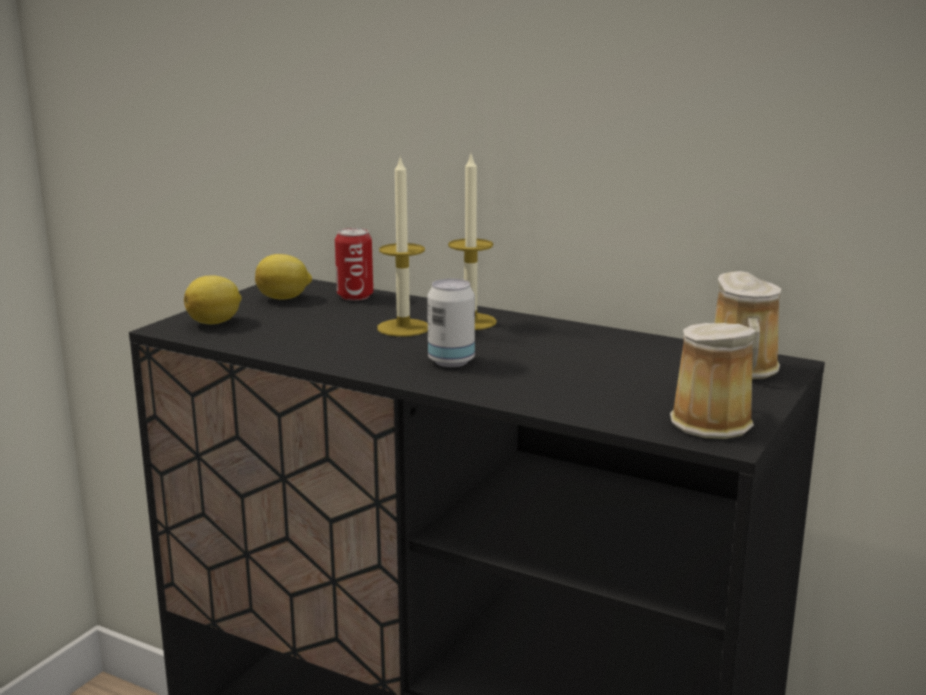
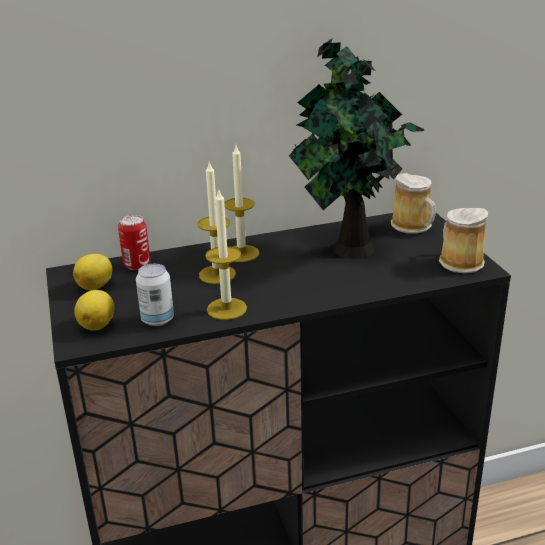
camera: 45 degrees left, 10 degrees up
(340, 354) = (226, 309): none -> candle
(451, 361) = (291, 284): can -> can (157, 319)
(598, 359) = (349, 249): none -> potted plant

